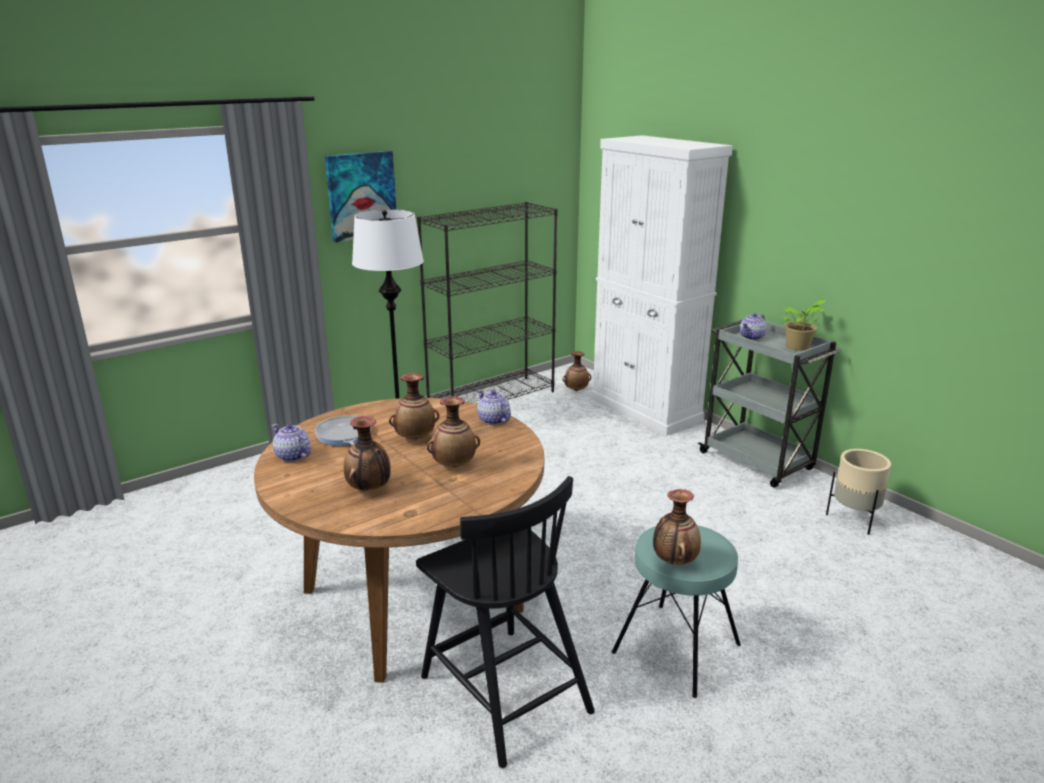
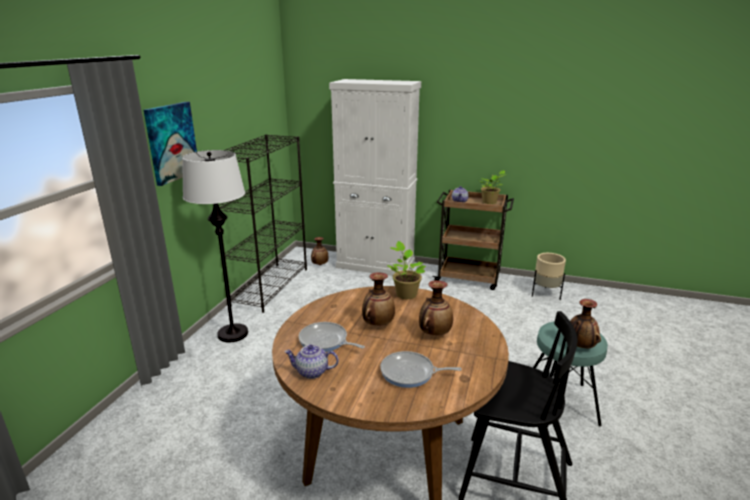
camera: 35 degrees left, 0 degrees up
(369, 489) = (410, 373): vase -> frying pan
(493, 420) = (405, 294): teapot -> potted plant
(758, 462) = (469, 278): grey cart -> brown cart

